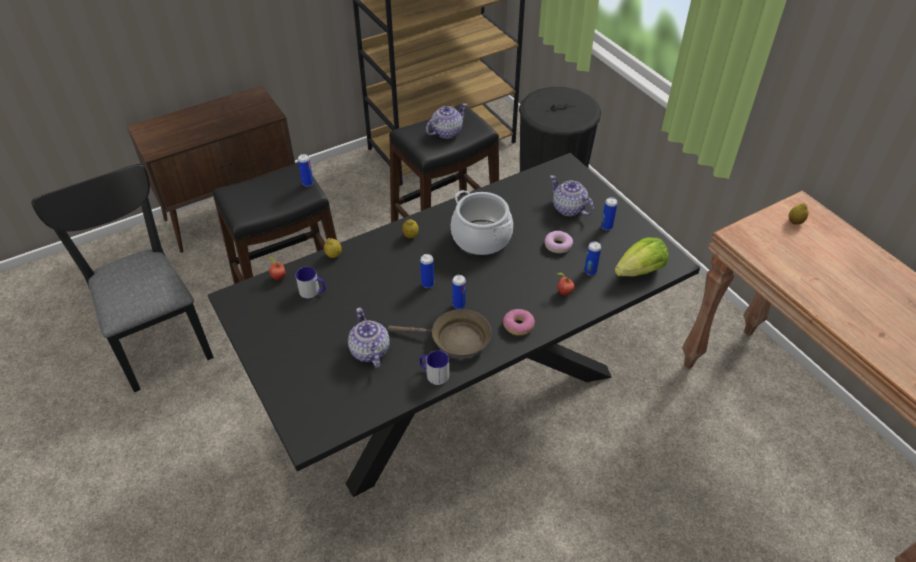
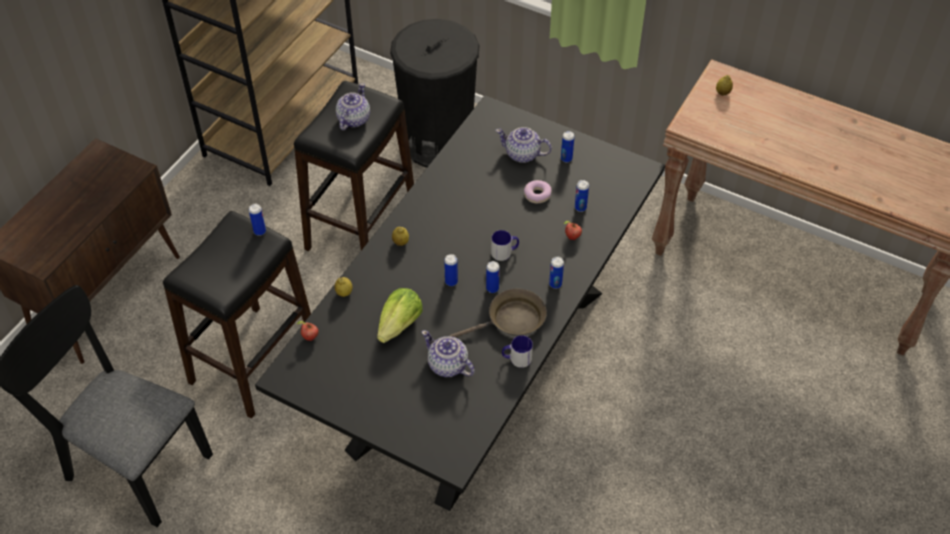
camera: 30 degrees left, 5 degrees up
(313, 291) = (353, 336): mug -> mug (505, 252)
(481, 237) = (466, 216): cooking pot -> none
(518, 325) = (555, 284): donut -> can
(640, 271) = (620, 189): lettuce -> lettuce (400, 325)

